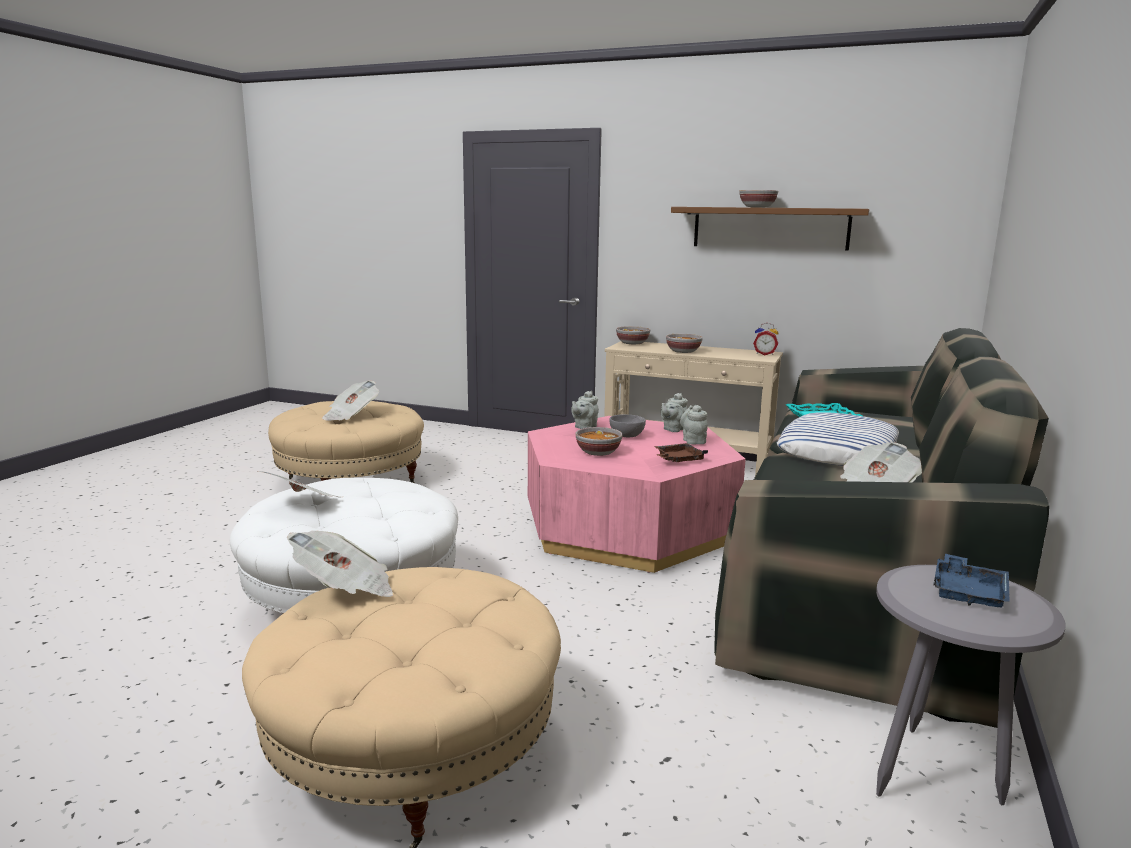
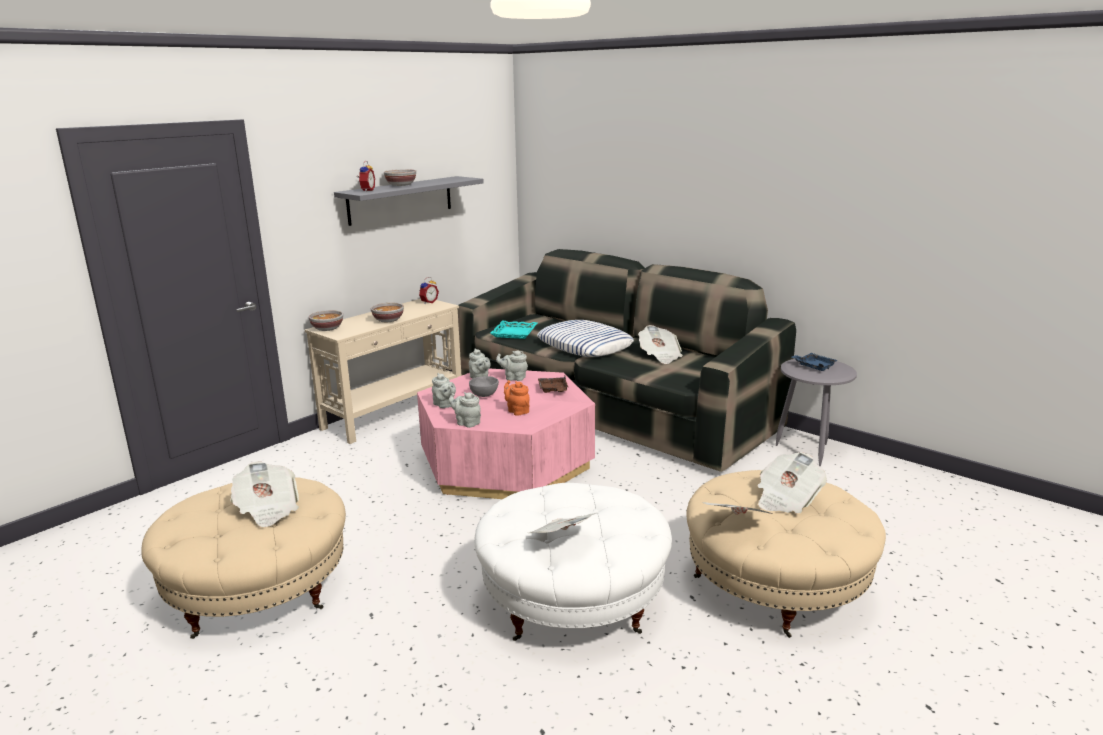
camera: 70 degrees left, 5 degrees up
(427, 621) = (786, 499): none -> newspaper
(547, 439) = (466, 423): none -> grey teapot
(598, 452) = (517, 411): bowl -> orange teapot
(702, 206) = (366, 190): none -> alarm clock
(770, 228) = (400, 200): brown shelf -> grey shelf

